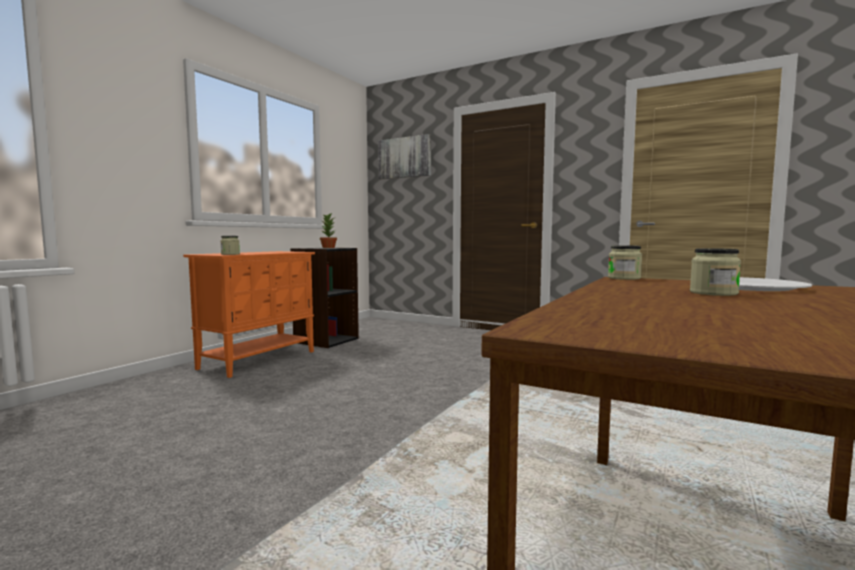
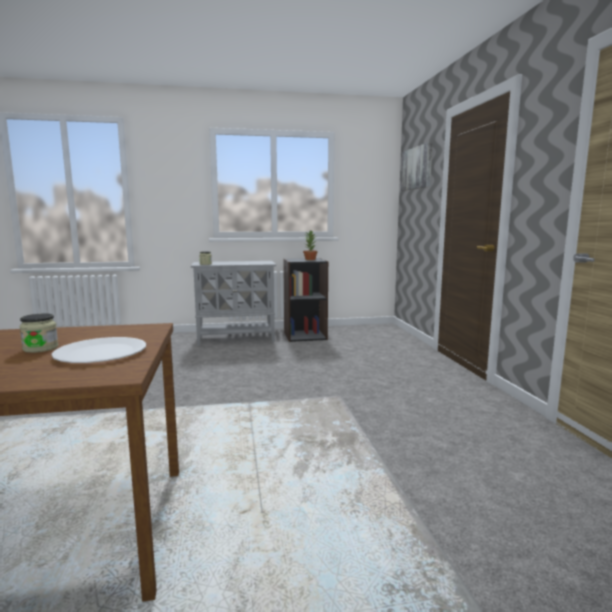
camera: 50 degrees right, 5 degrees up
(259, 360) = (237, 339): orange cabinet -> grey cabinet
(624, 278) = (155, 327): jar -> none

